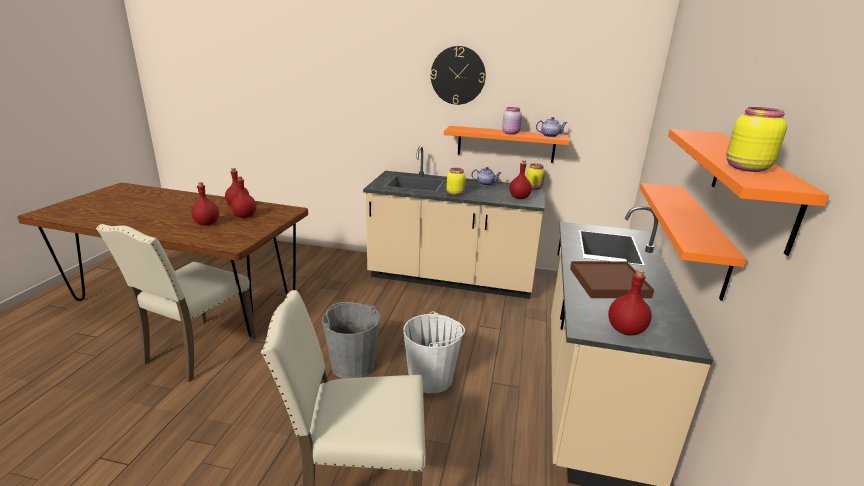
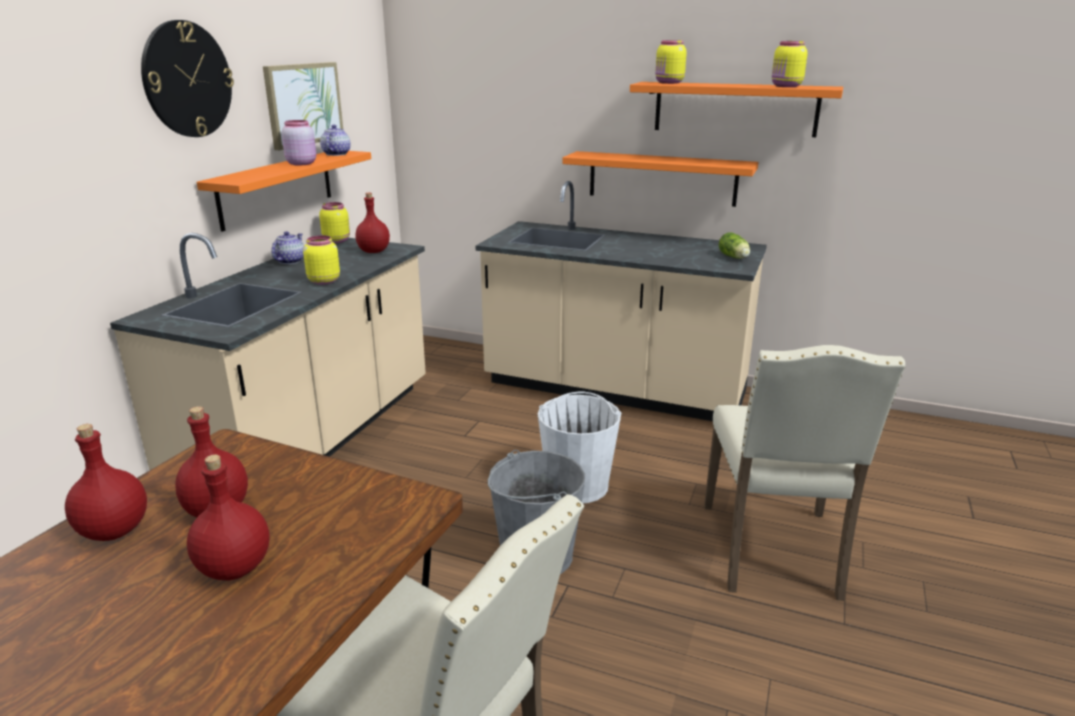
camera: 80 degrees left, 0 degrees up
(546, 101) = (304, 104): none -> picture
(608, 283) = (645, 250): brown tray -> none
(626, 330) = (734, 257): red bottle -> lettuce
(711, 137) = (669, 83): none -> yellow jar

